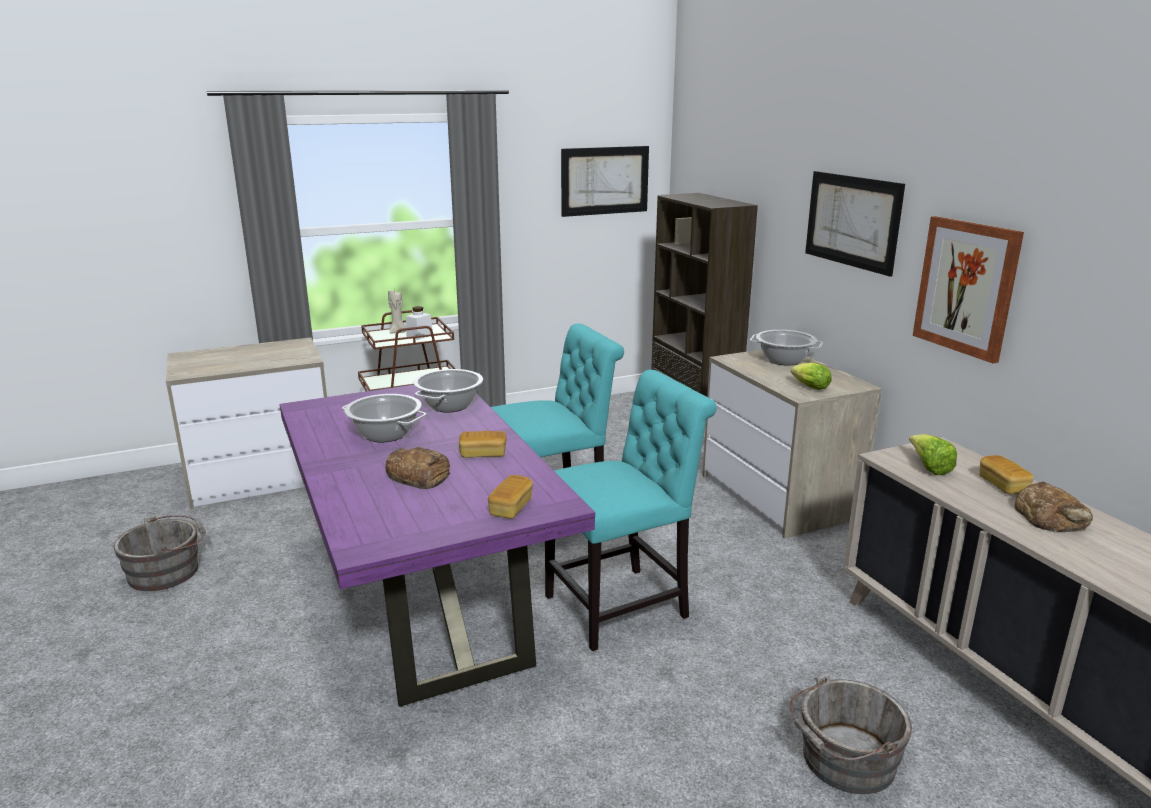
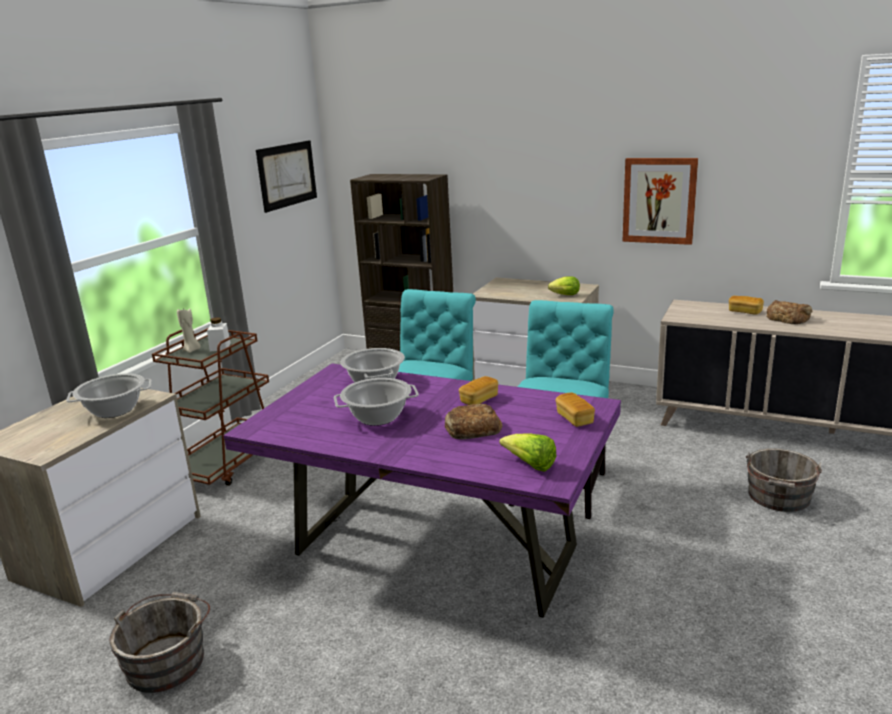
camera: 40 degrees left, 0 degrees up
(784, 360) = (516, 285): cooking pot -> cooking pot (115, 410)
(852, 221) = (549, 172): picture -> none
(929, 467) = (702, 315): lettuce -> lettuce (530, 465)

